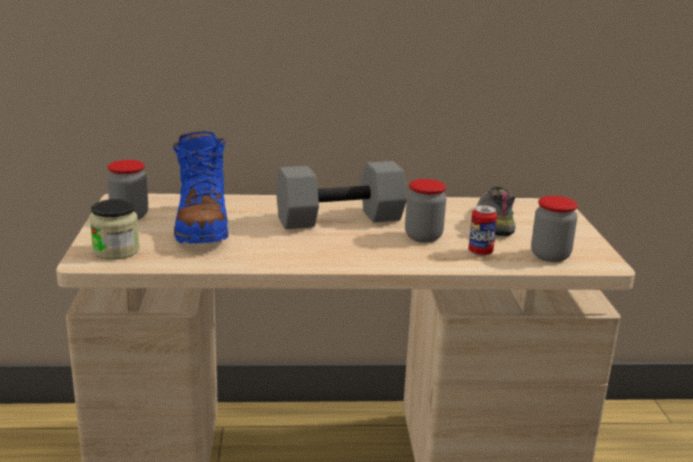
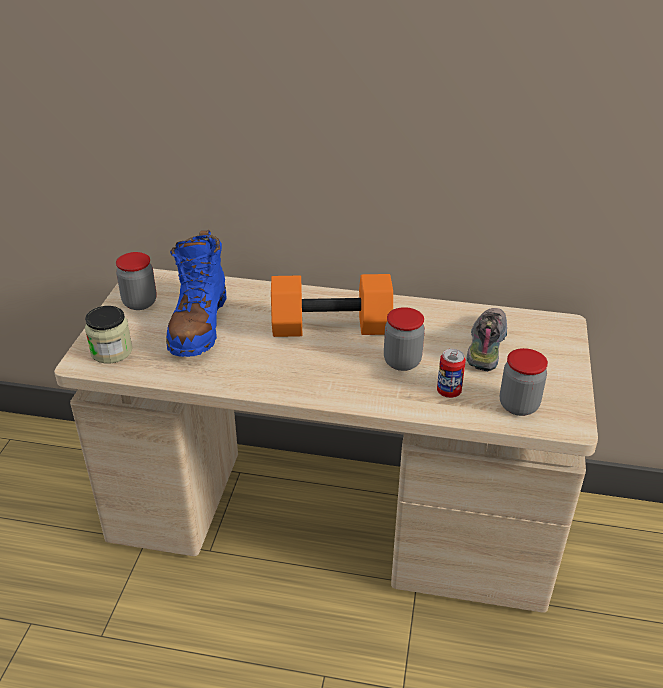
camera: 15 degrees right, 15 degrees up
(339, 220) = (330, 328): grey dumbbell -> orange dumbbell

